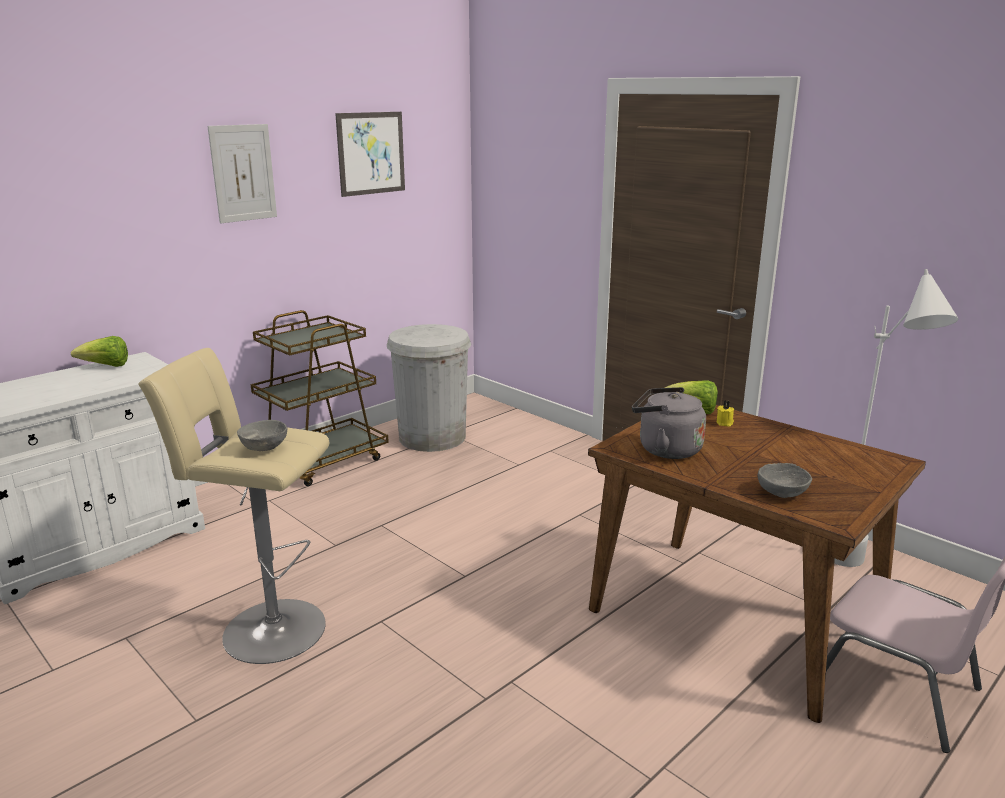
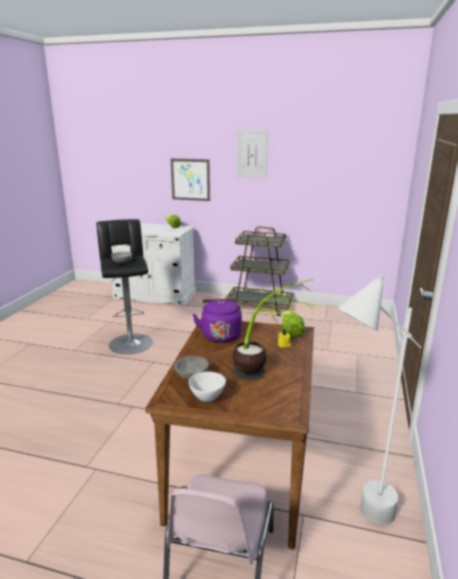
camera: 60 degrees right, 0 degrees up
(267, 629) = (130, 342): beige stool -> black stool
(371, 153) = (331, 149): picture -> picture (190, 179)
(432, 437) = (320, 319): white trash can -> none
(665, 449) = (220, 335): grey kettle -> purple kettle
(809, 454) = (265, 378): none -> potted plant
(846, 496) = (207, 398): none -> white bowl

